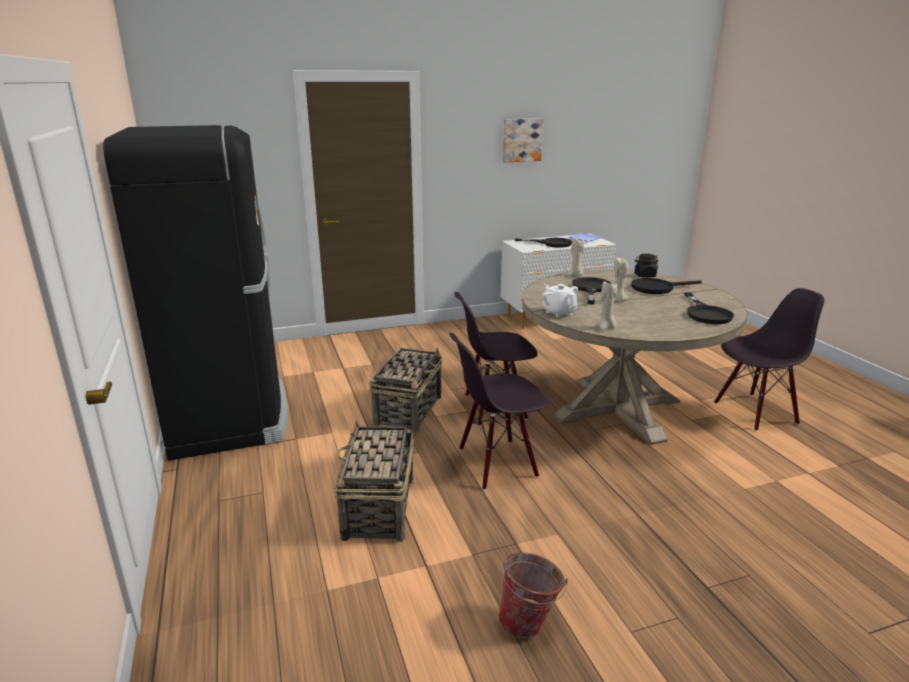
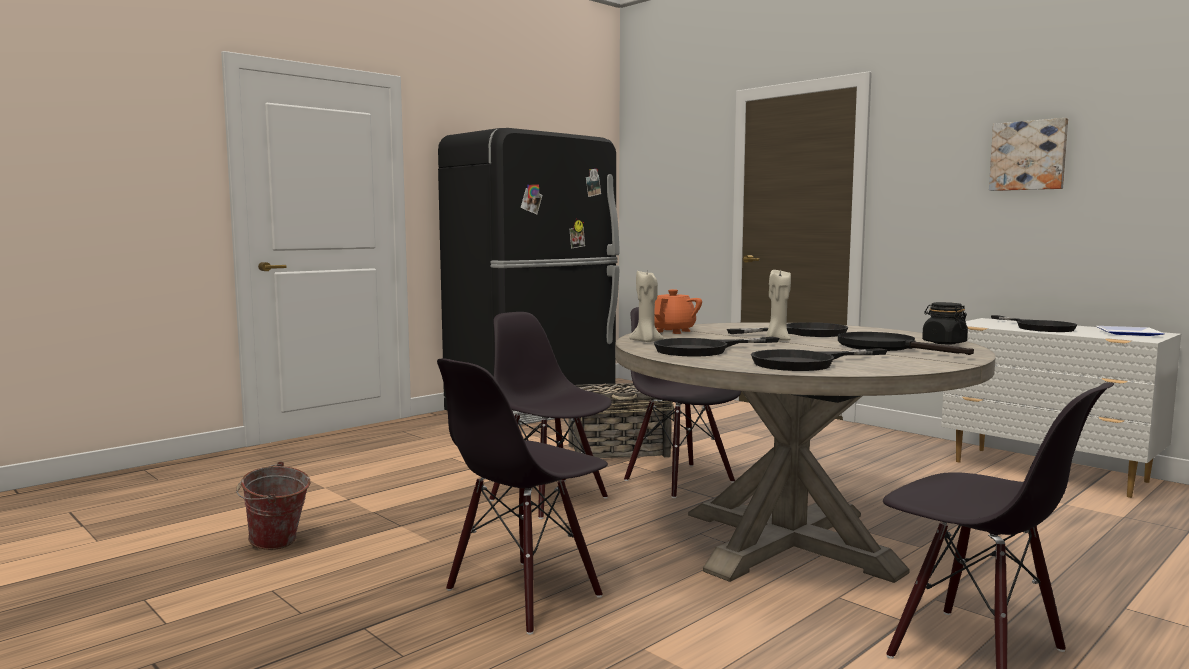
camera: 65 degrees right, 15 degrees down
(378, 509) = (424, 471): basket -> none
(559, 312) = (672, 331): white teapot -> orange teapot
(575, 275) = (854, 328): beige candle -> none
(649, 322) = (702, 350): none -> black frying pan
(668, 511) = (524, 594): none -> black chair

